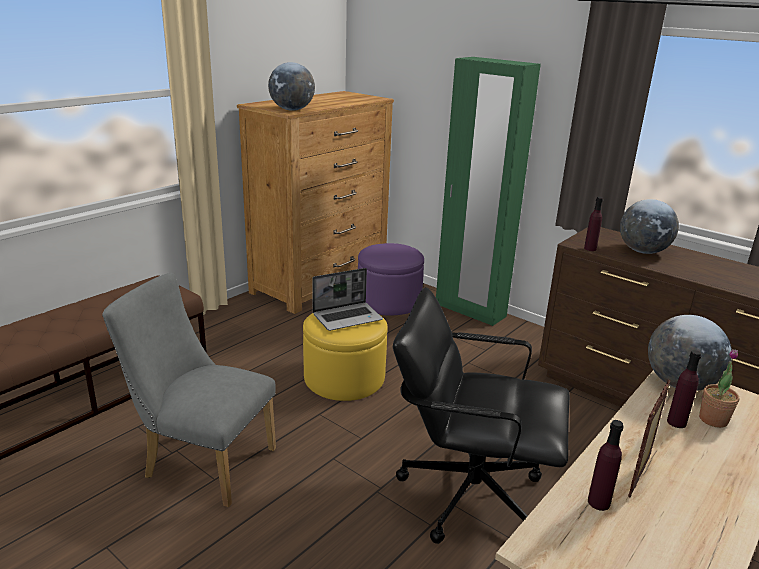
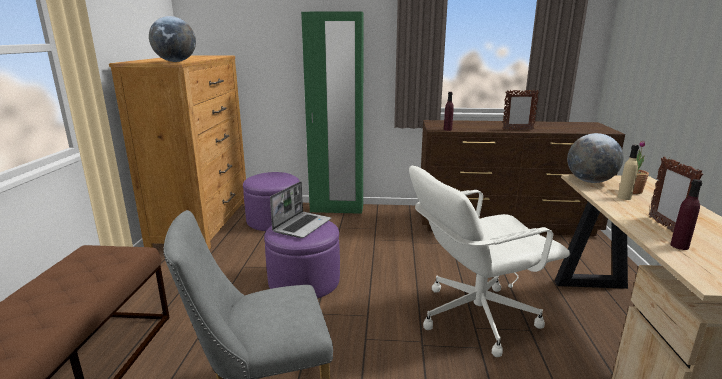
camera: 35 degrees left, 5 degrees down
(344, 378) = (304, 281): yellow ottoman -> purple ottoman
(469, 493) = (475, 316): black office chair -> white office chair
(643, 251) = (473, 125): globe -> none
(676, 422) = (624, 197): purple bottle -> beige bottle
(695, 275) = (517, 130): none -> picture frame

